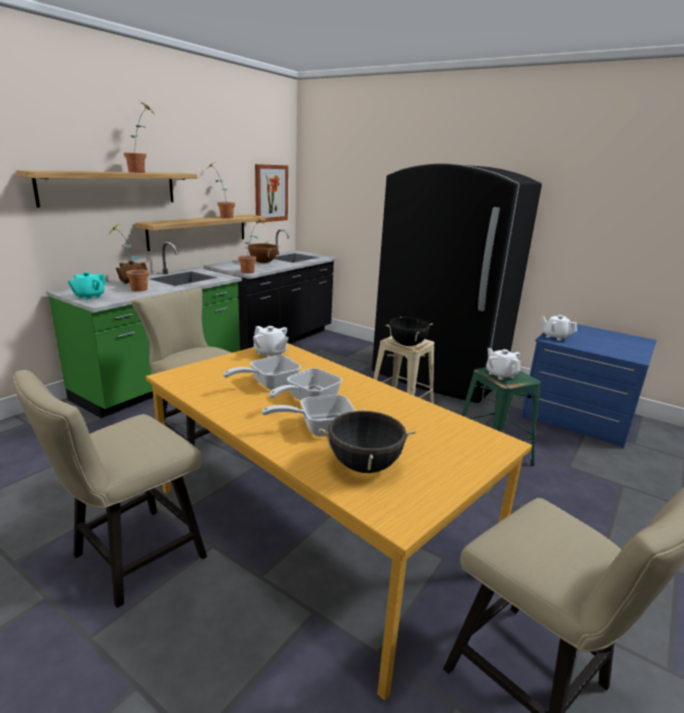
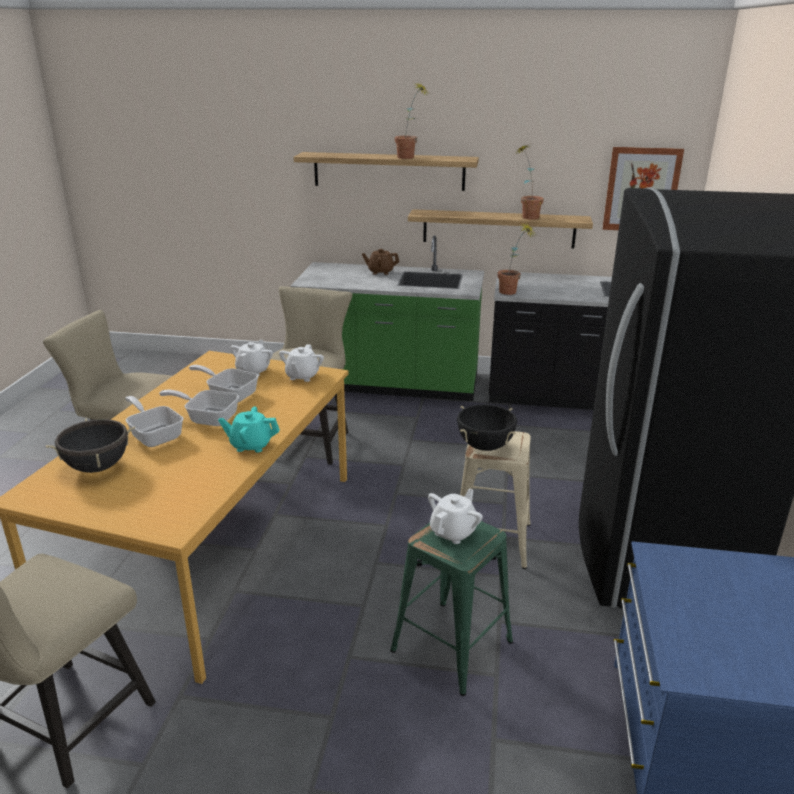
camera: 65 degrees right, 5 degrees up
(89, 297) = (317, 275): turquoise teapot -> turquoise teapot (251, 445)
(133, 289) = (359, 279): potted plant -> none
(263, 262) = (567, 286): brown cooking pot -> none
(555, 337) = (682, 562): white teapot -> white teapot (253, 371)

